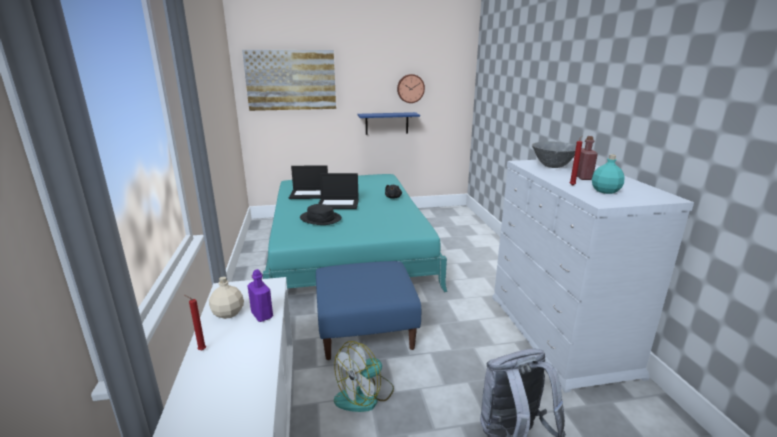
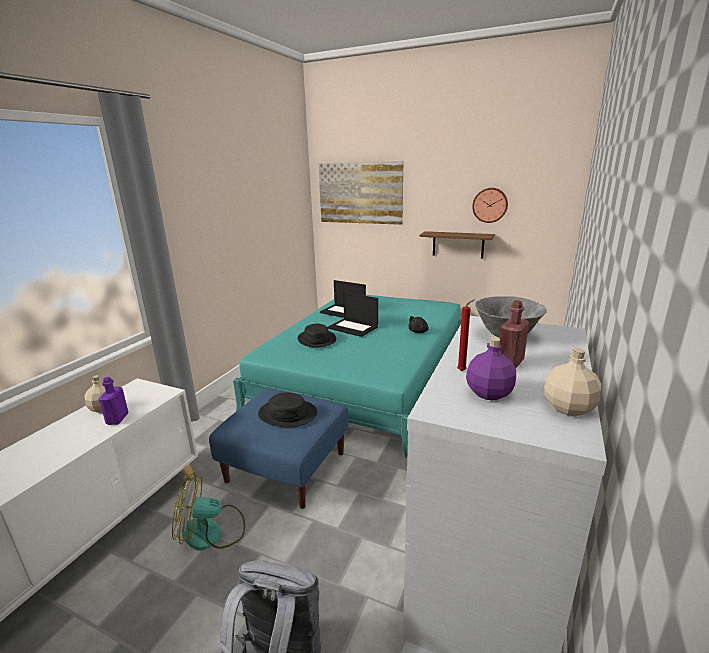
camera: 35 degrees right, 0 degrees up
(201, 350) = (46, 432): red candle -> none
(368, 277) = (288, 413): none -> black hat
(387, 123) = (458, 244): blue shelf -> brown shelf
(605, 191) = (488, 393): turquoise bottle -> purple bottle
(645, 189) = (569, 408): none -> beige bottle

